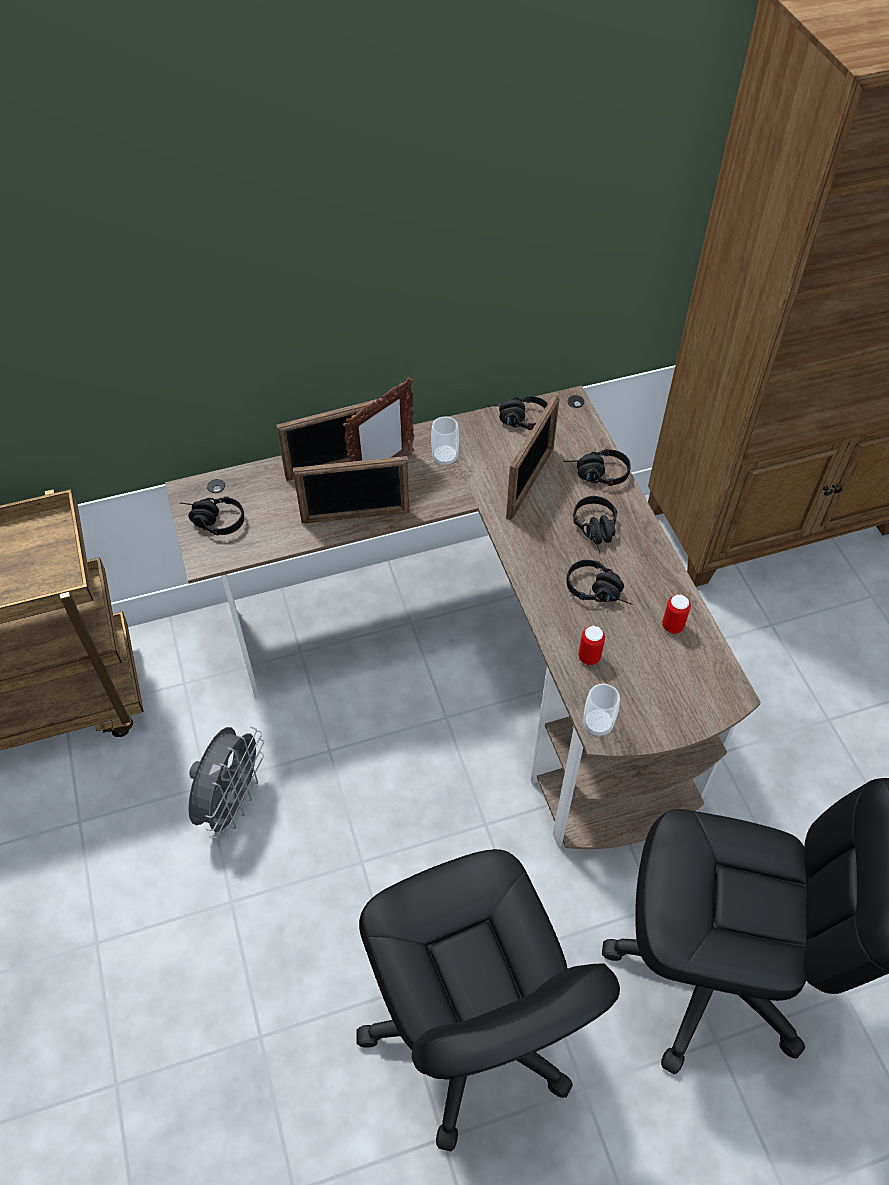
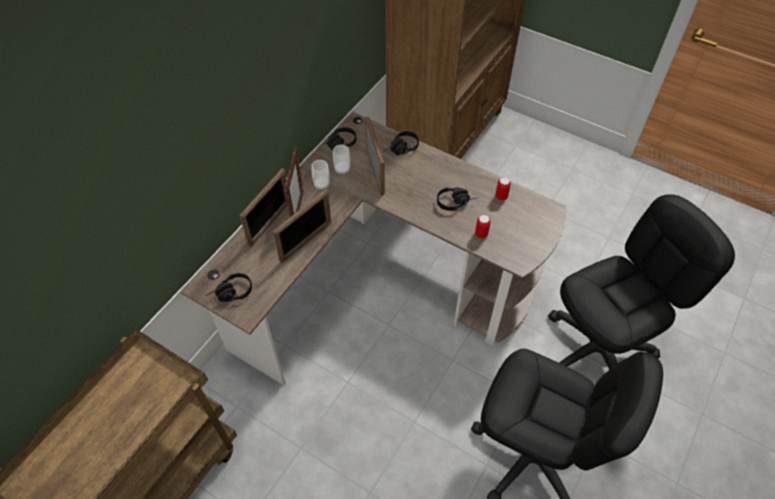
camera: 40 degrees left, 0 degrees up
(232, 803) = (323, 445): grey fan -> none
(597, 532) = (428, 175): black headphones -> none
(597, 724) = (514, 261): cup -> cup (342, 169)

